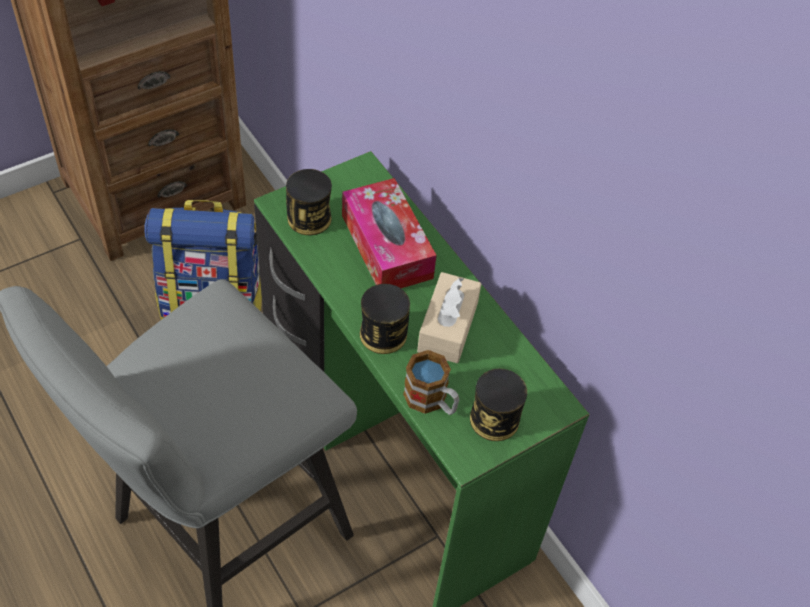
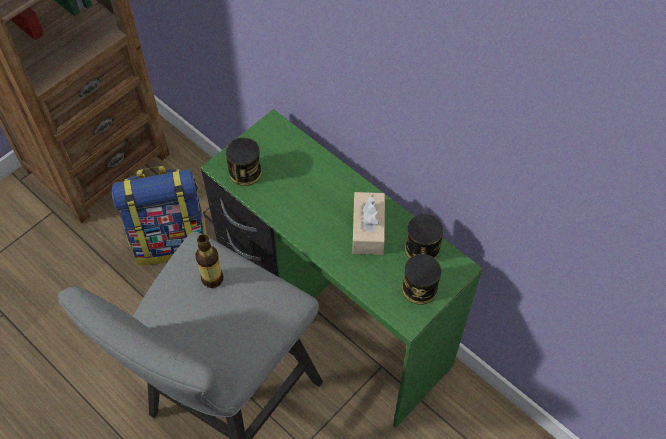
camera: 10 degrees left, 5 degrees up
(224, 340) = (212, 279): none -> bottle
(383, 334) = (325, 246): can -> can (422, 248)
(386, 246) = (307, 180): tissue box -> none
(431, 401) = (373, 286): mug -> none

